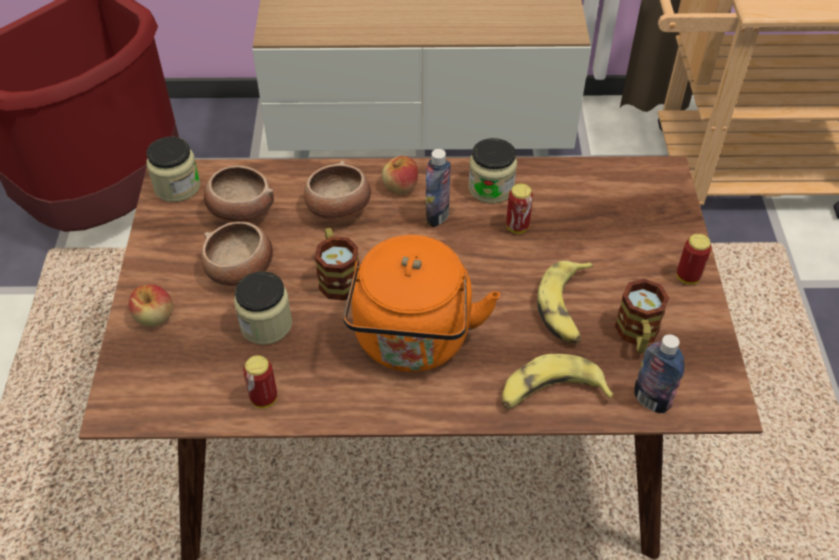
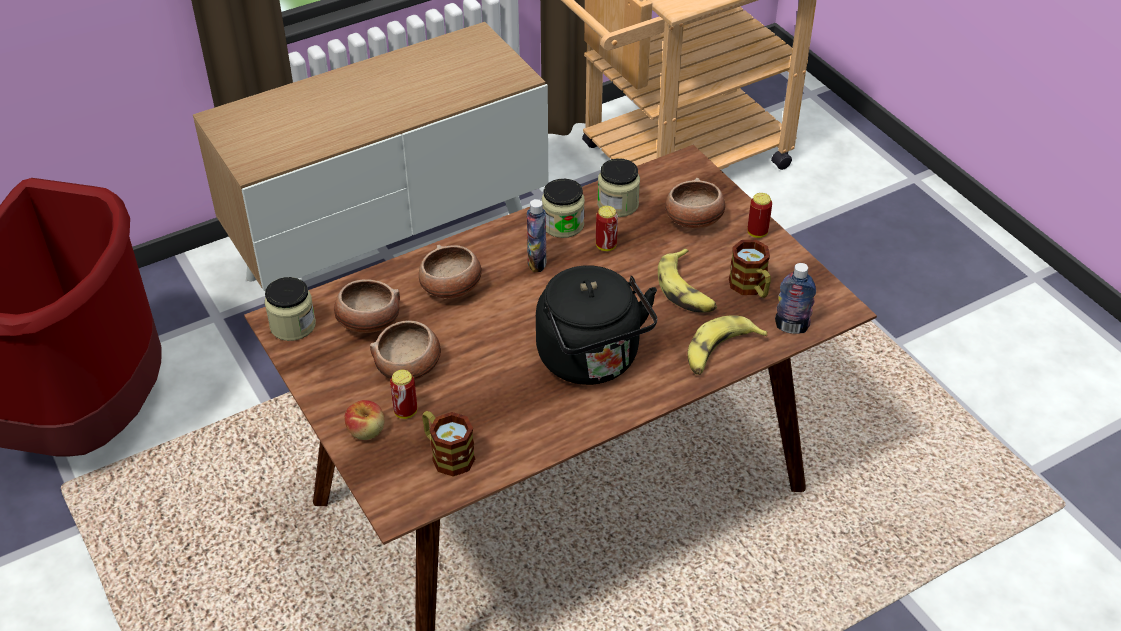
camera: 30 degrees left, 5 degrees down
(264, 398) = (510, 449): can -> can (405, 411)
(266, 324) = (466, 397): jar -> jar (618, 204)
(337, 277) = (494, 339): mug -> mug (447, 454)
(400, 187) = (488, 251): apple -> none
(412, 342) = (592, 361): orange kettle -> black kettle
(627, 236) = (693, 221): none -> bowl

